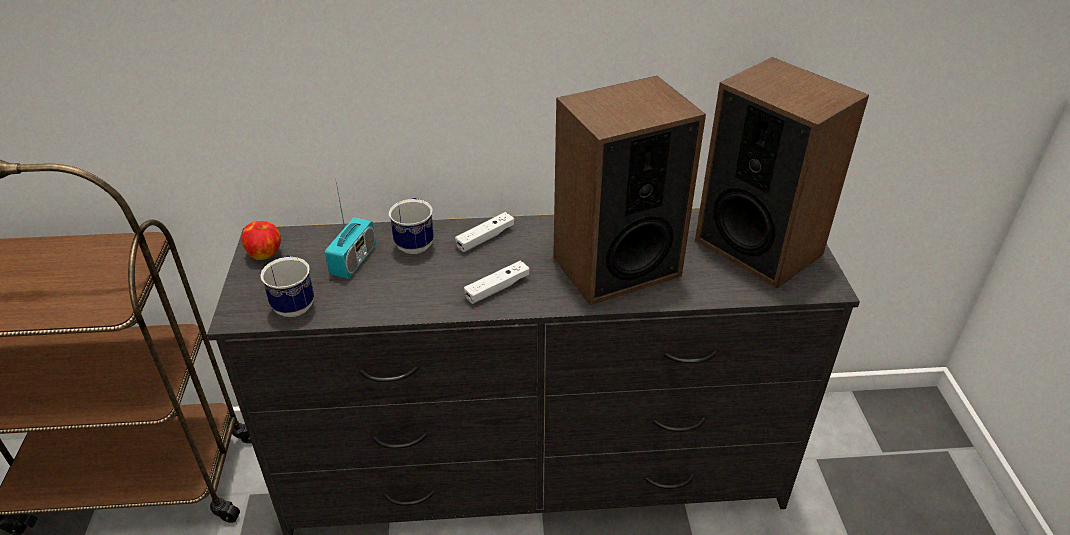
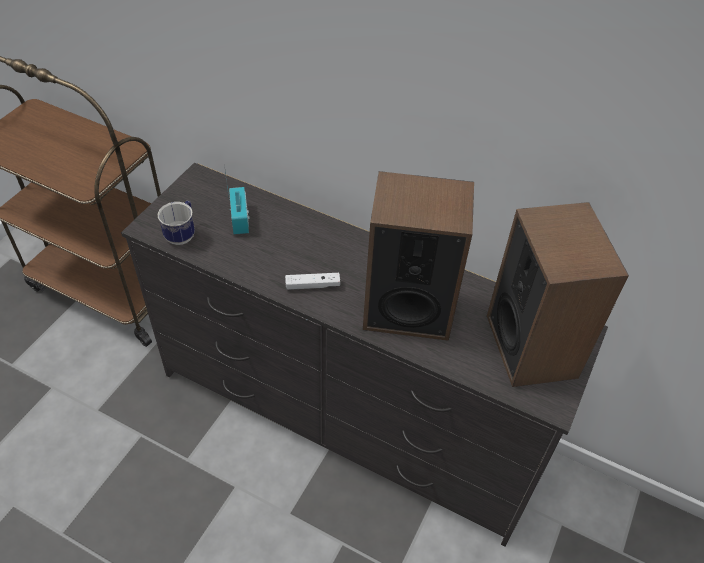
camera: 30 degrees right, 10 degrees up
(265, 254) = (192, 189): apple -> none
(353, 260) = (240, 219): radio -> radio turned 60 degrees counterclockwise
(415, 242) = (288, 223): mug -> none
(485, 238) = (337, 242): white game controller -> none

